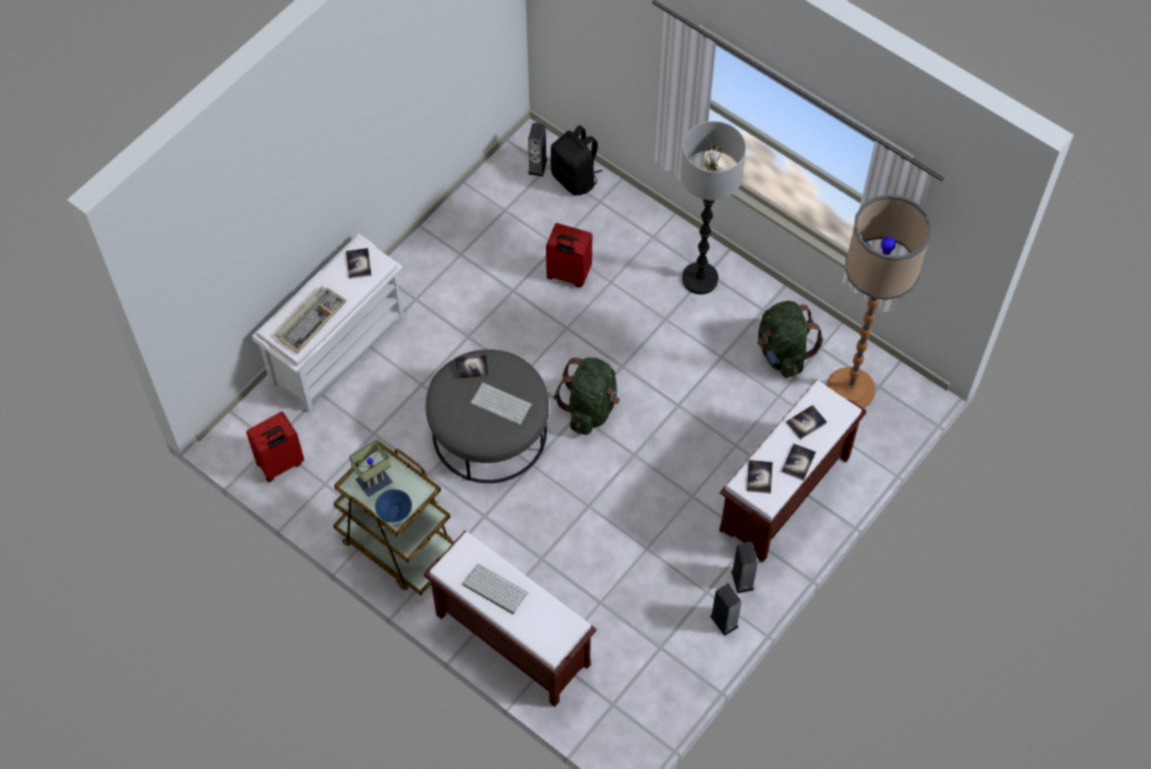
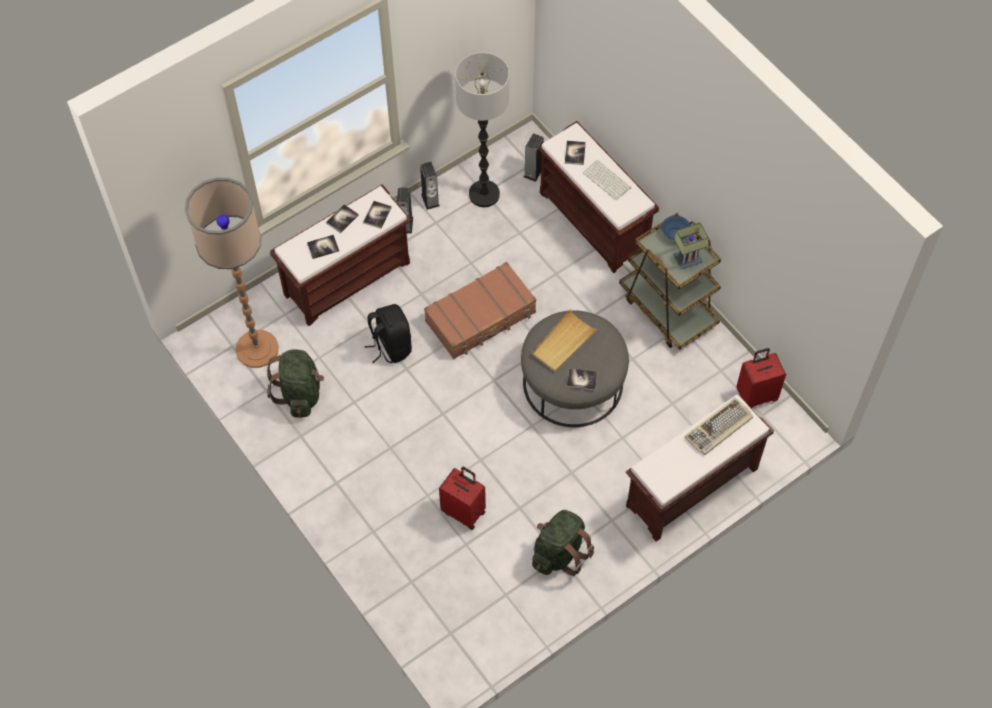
camera: 165 degrees left, 0 degrees up
(338, 348) = (691, 489): white bench -> brown bench
(358, 264) = (666, 473): book -> book (575, 153)
(502, 403) = (563, 343): keyboard -> beige tray
(537, 166) = (460, 636): speaker -> speaker (533, 172)
(575, 179) = (427, 613): black backpack -> black backpack (391, 346)
(590, 408) = (481, 383): green backpack -> green backpack (559, 553)
(614, 483) = (481, 317): none -> brown suitcase
(700, 279) = (345, 478): floor lamp -> floor lamp (484, 194)

